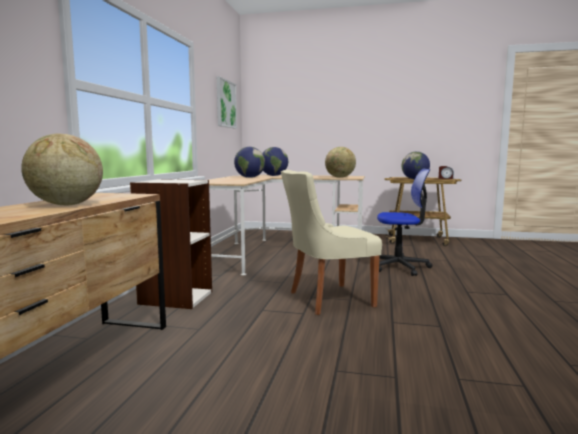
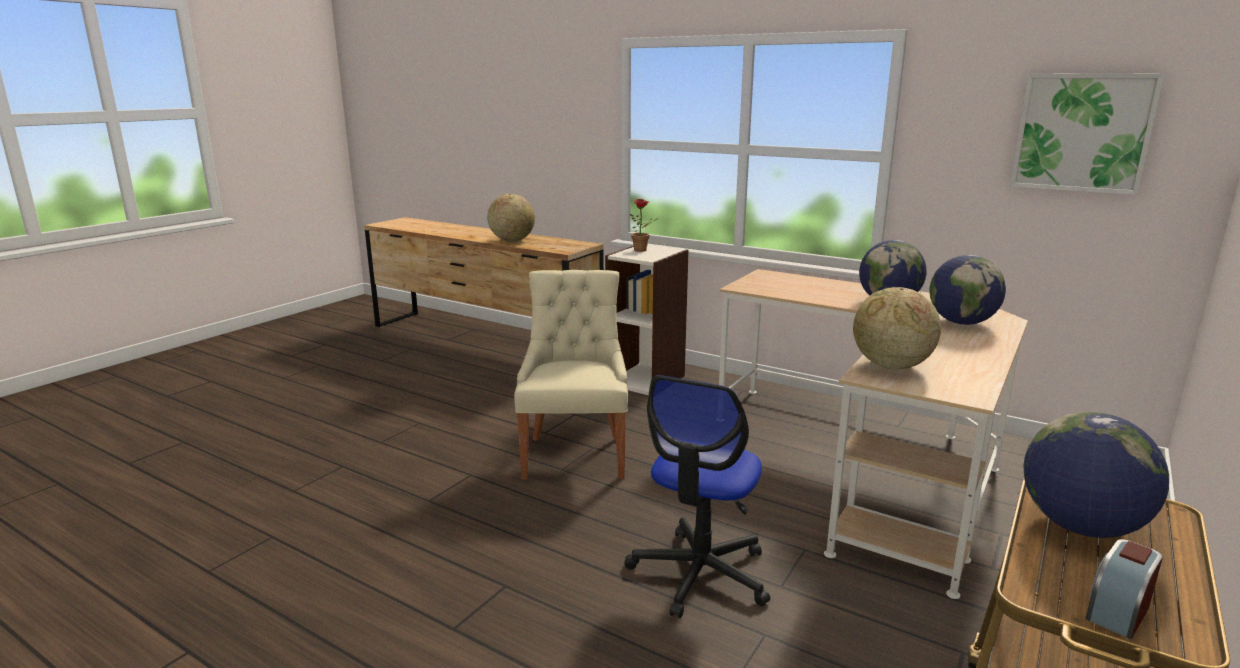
camera: 110 degrees right, 10 degrees up
(163, 181) = (643, 250): none -> potted plant

